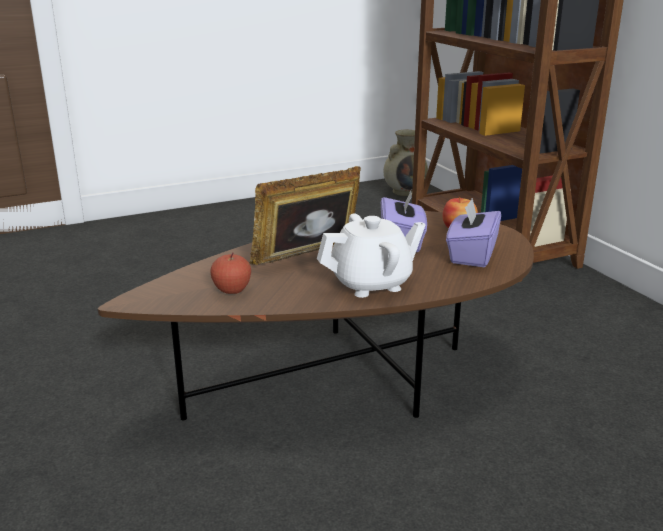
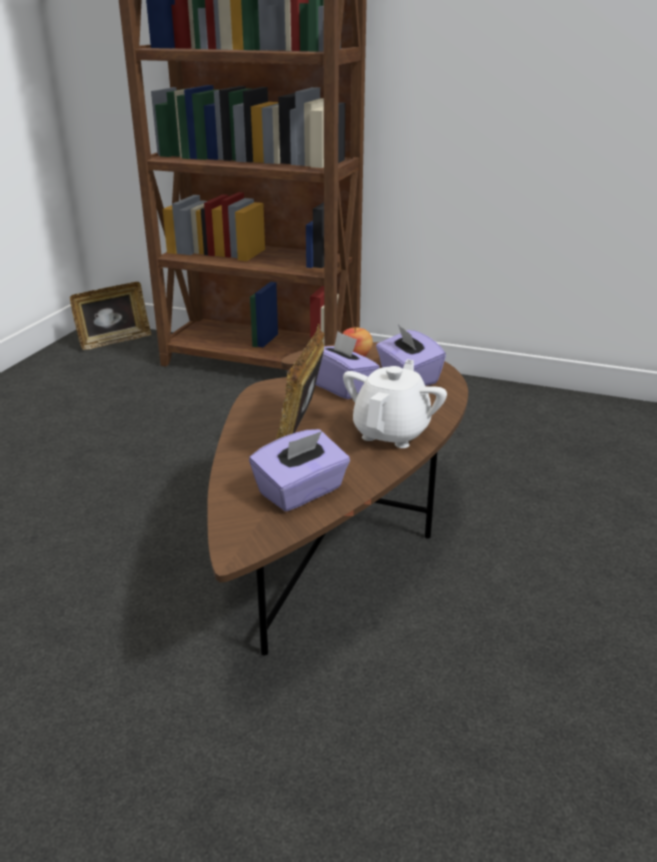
camera: 45 degrees left, 5 degrees up
(232, 290) = (301, 492): apple -> purple tissue box
(405, 192) = (114, 341): beige vase -> picture frame

